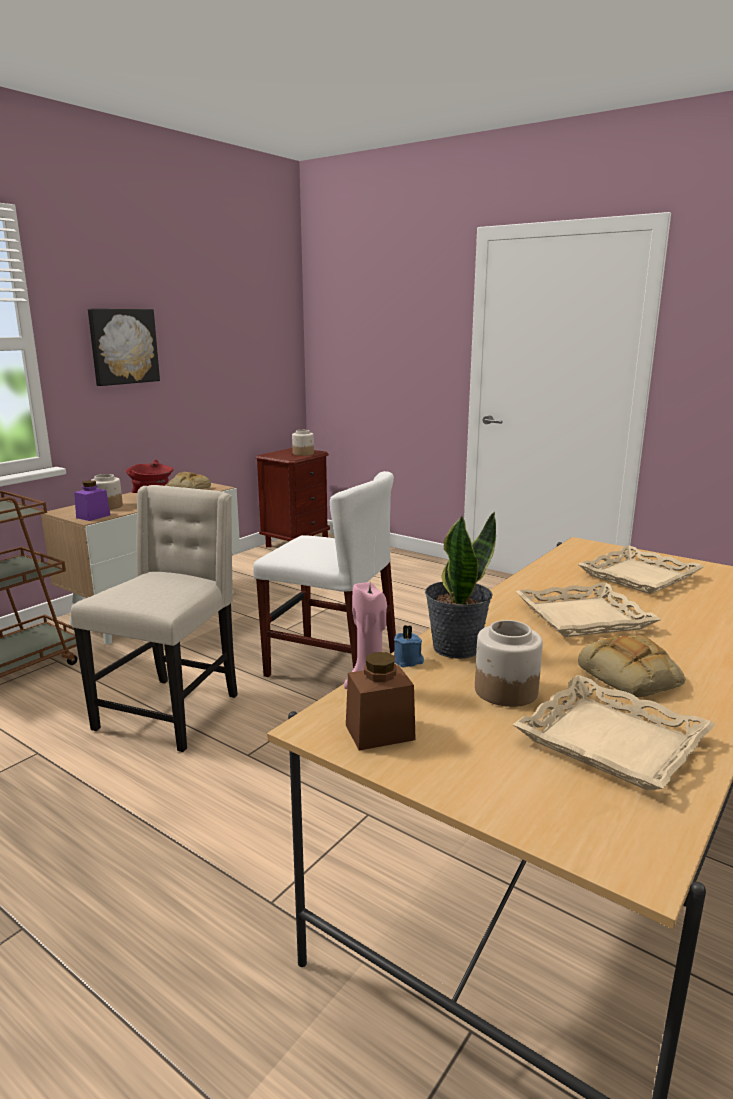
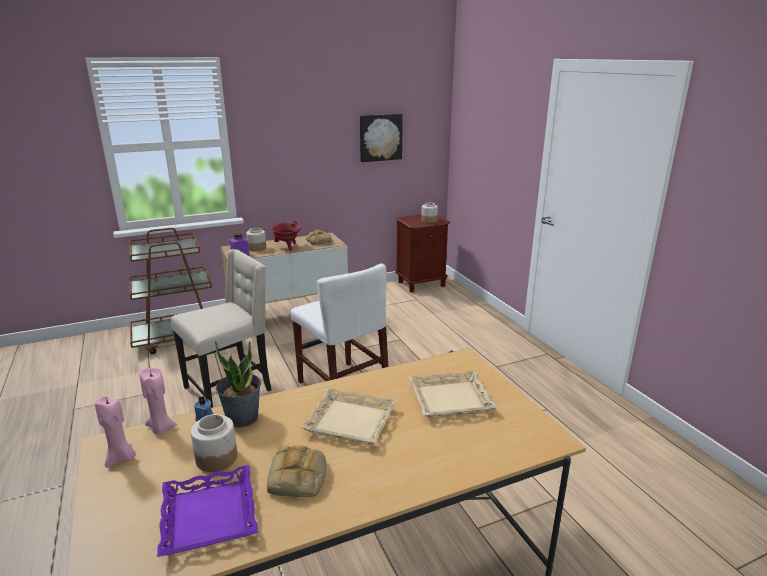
camera: 30 degrees right, 5 degrees up
(123, 346) = (291, 142): picture -> picture (380, 137)
(379, 732) = (121, 458): brown jar -> pink candle
(611, 742) = (208, 516): beige tray -> purple tray

